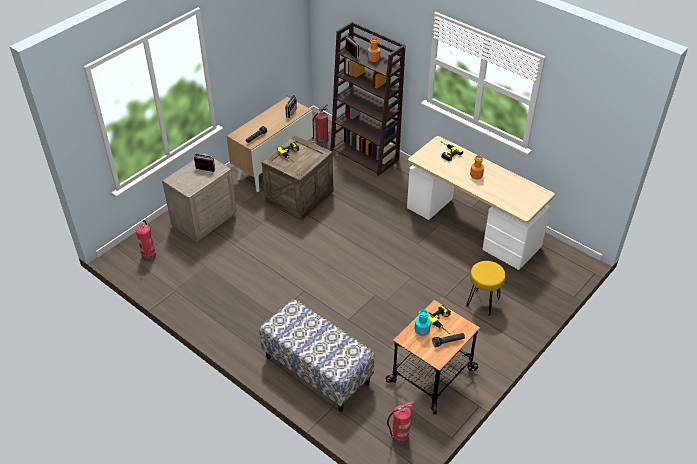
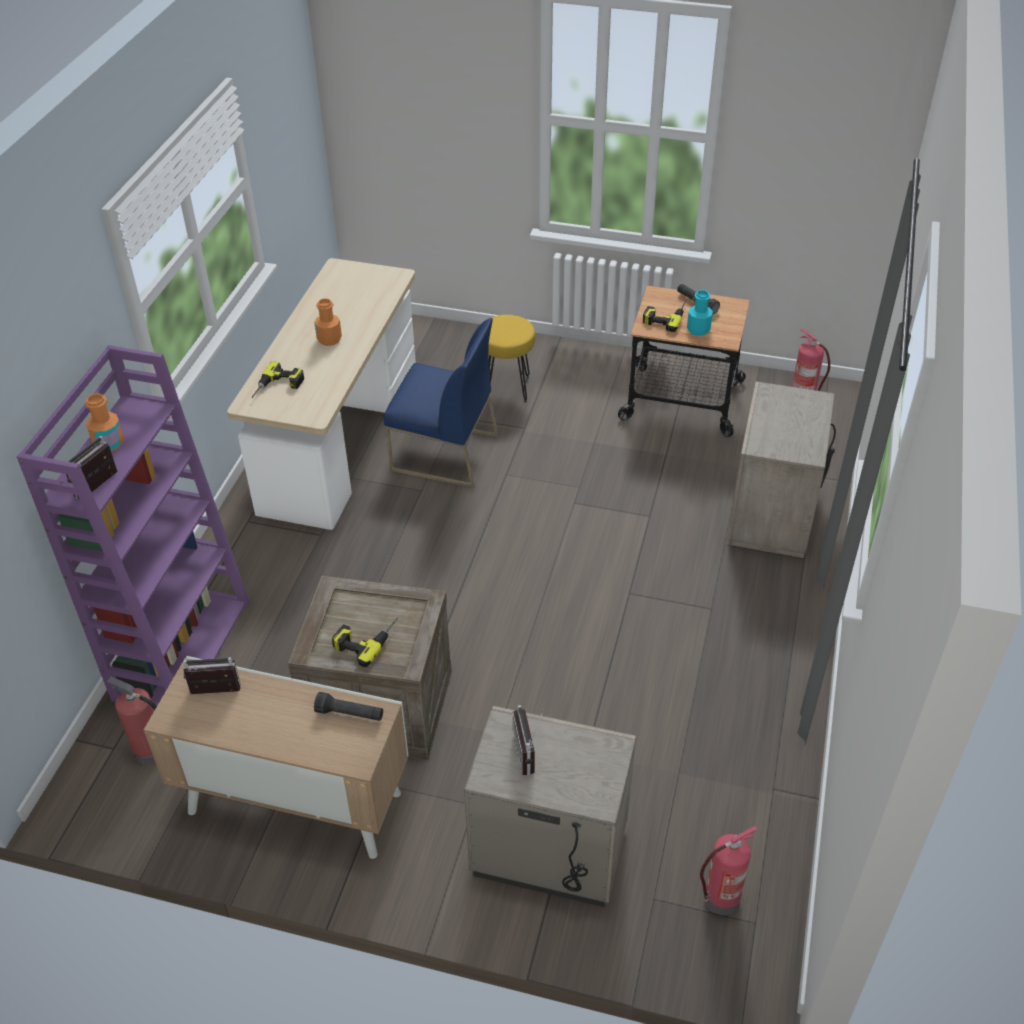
camera: 115 degrees left, 0 degrees up
(317, 370) = (773, 515): bench -> beige nightstand
(365, 154) = (182, 648): brown bookcase -> purple bookcase
(440, 259) = (443, 453): none -> blue chair

